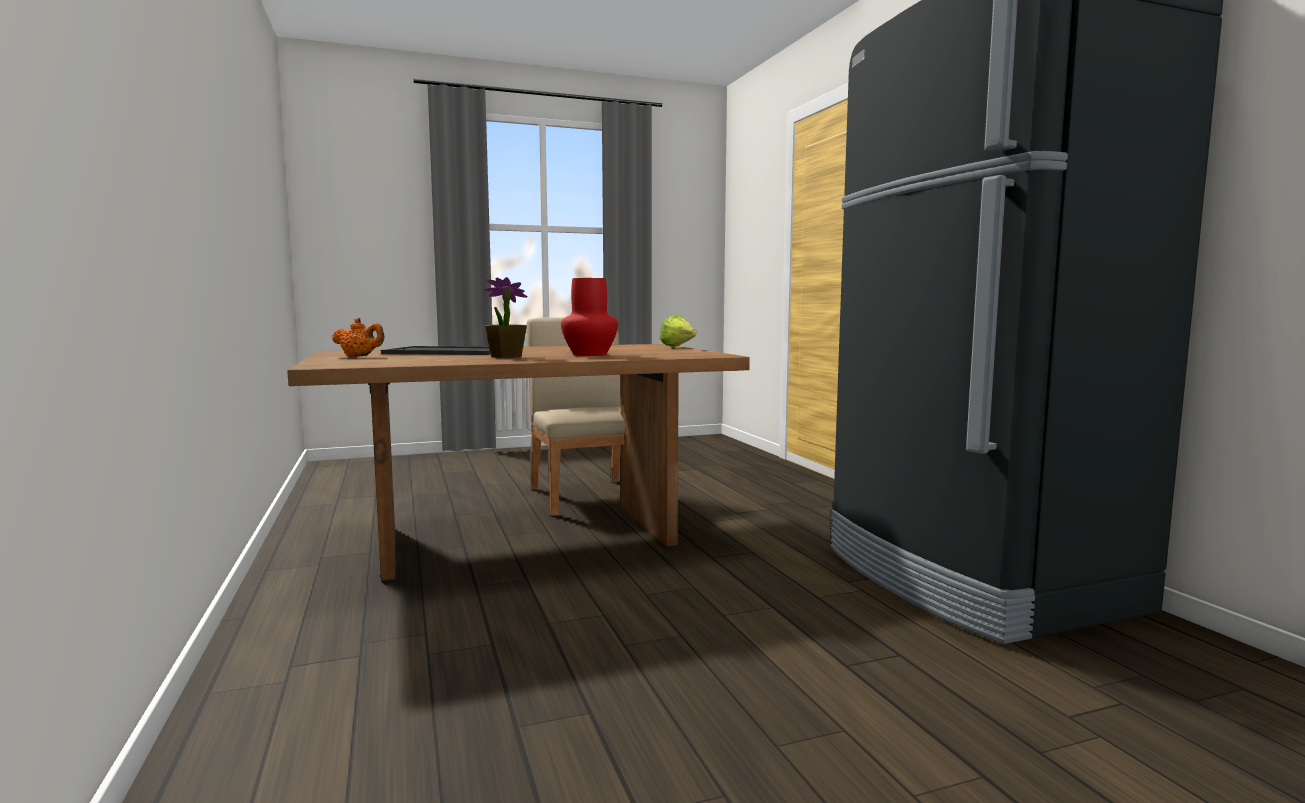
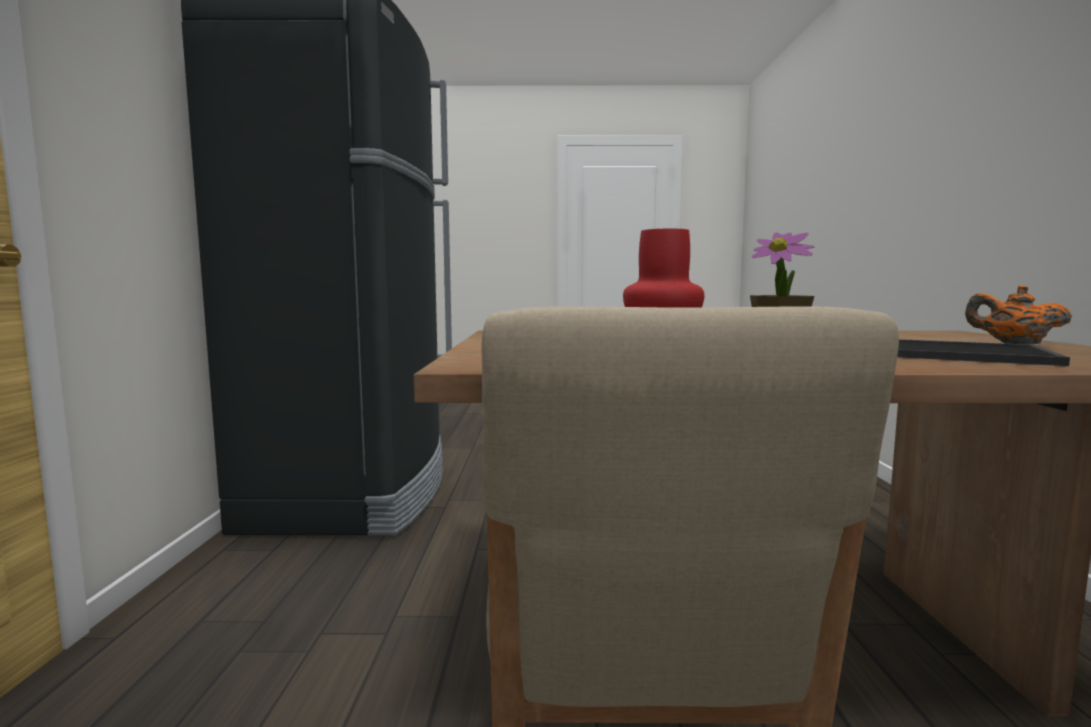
camera: 160 degrees left, 0 degrees up
(679, 347) = (469, 350): lettuce -> none

